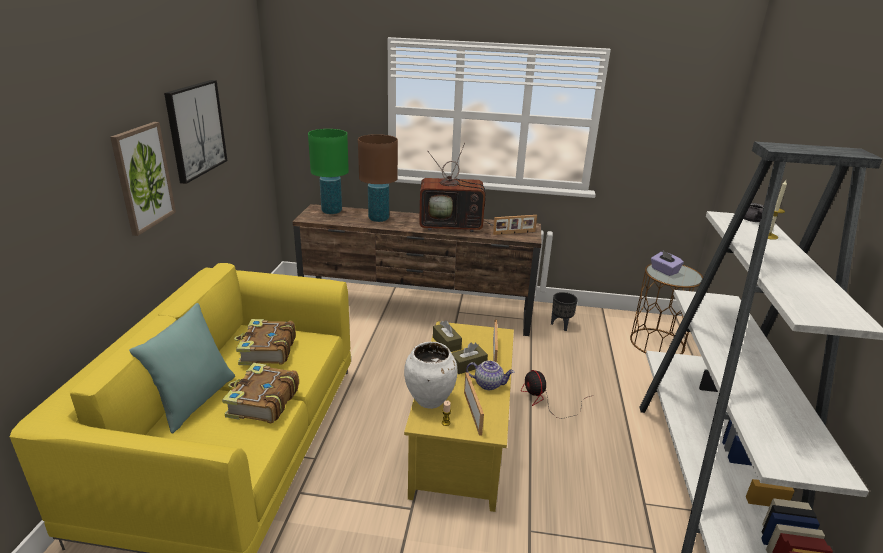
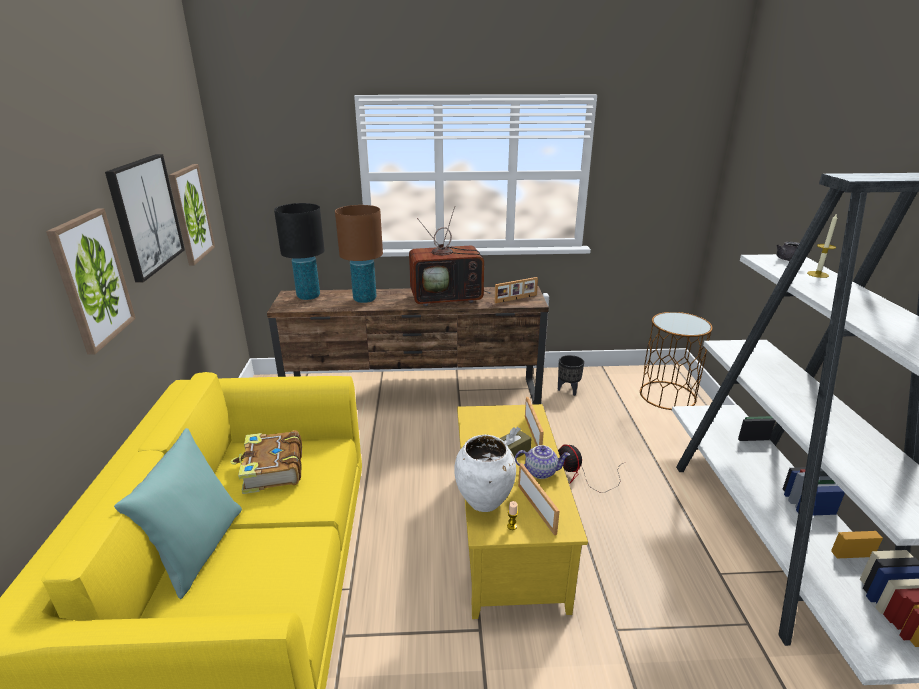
camera: 10 degrees left, 0 degrees up
(238, 131) = (191, 214): none -> picture
(262, 402) = (285, 537): book -> none
(332, 211) = (308, 296): green table lamp -> black table lamp
(446, 343) = (477, 430): brown tissue box -> none
(664, 271) = (671, 321): purple tissue box -> none

